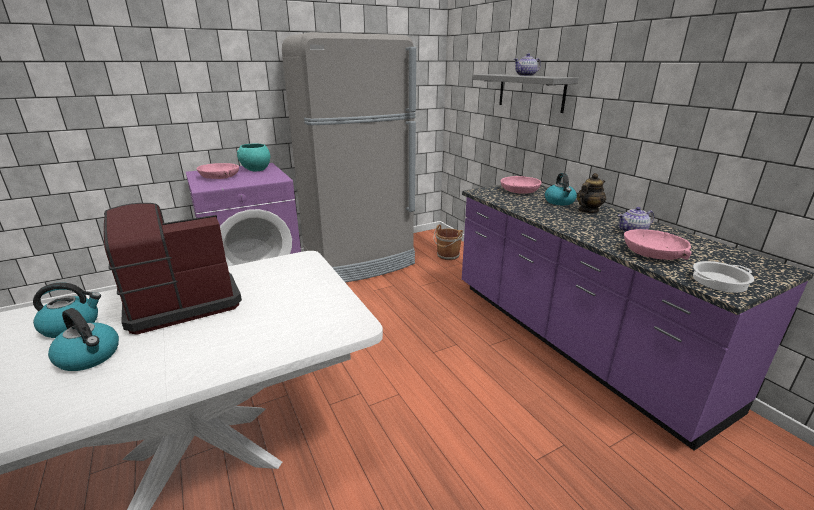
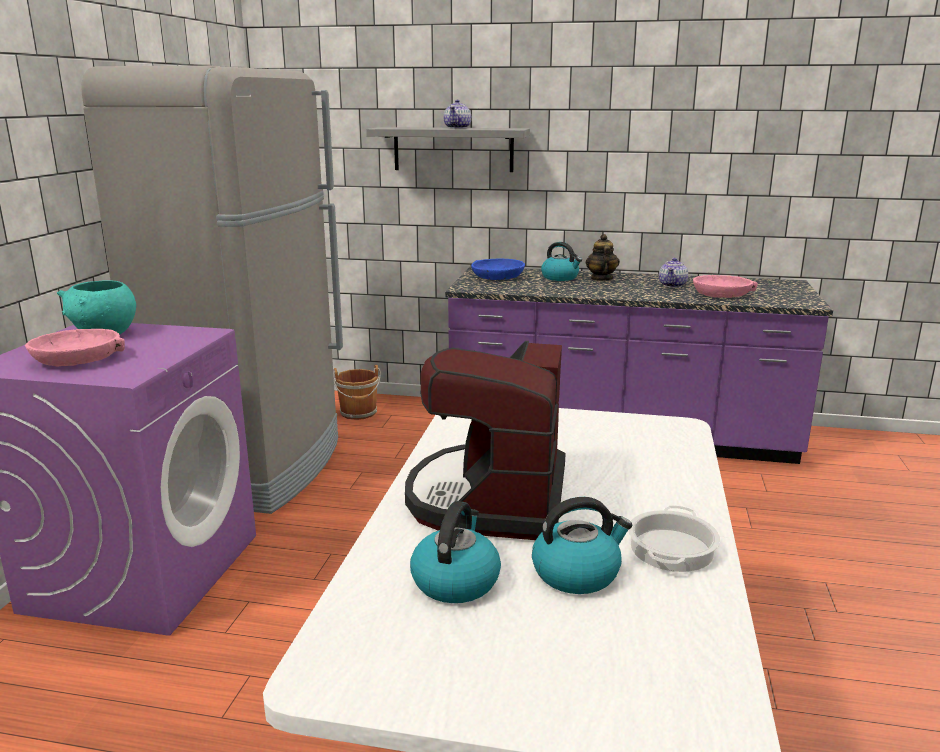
camera: 50 degrees left, 5 degrees down
(519, 190) = (497, 277): pink bowl -> blue bowl
(719, 282) = (792, 299): cooking pot -> cooking pot (672, 549)

